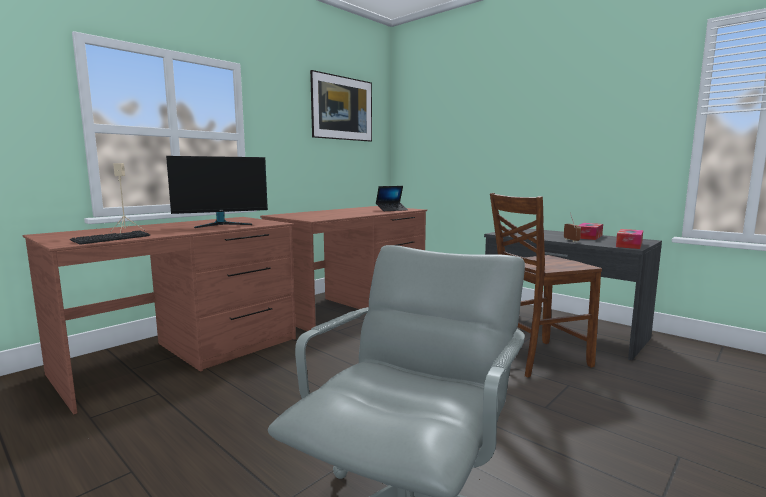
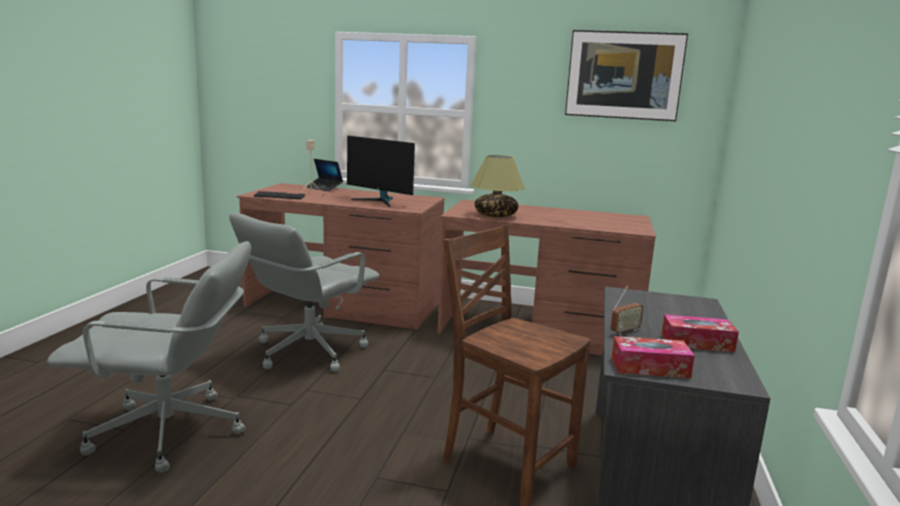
camera: 60 degrees right, 5 degrees up
(277, 395) = (308, 351): none -> grey office chair
(333, 216) = (495, 215): none -> table lamp
(391, 210) = (607, 225): laptop -> laptop (324, 188)

